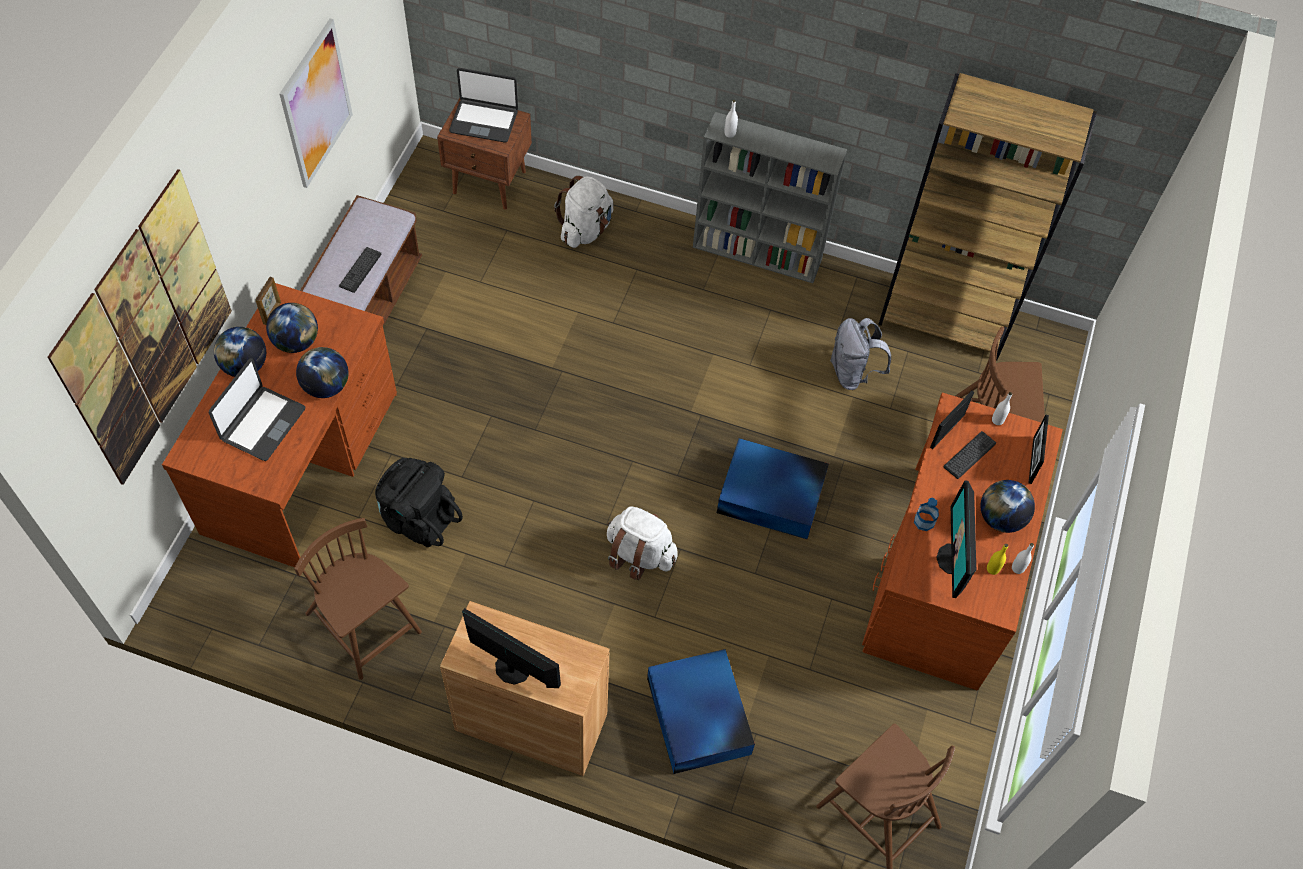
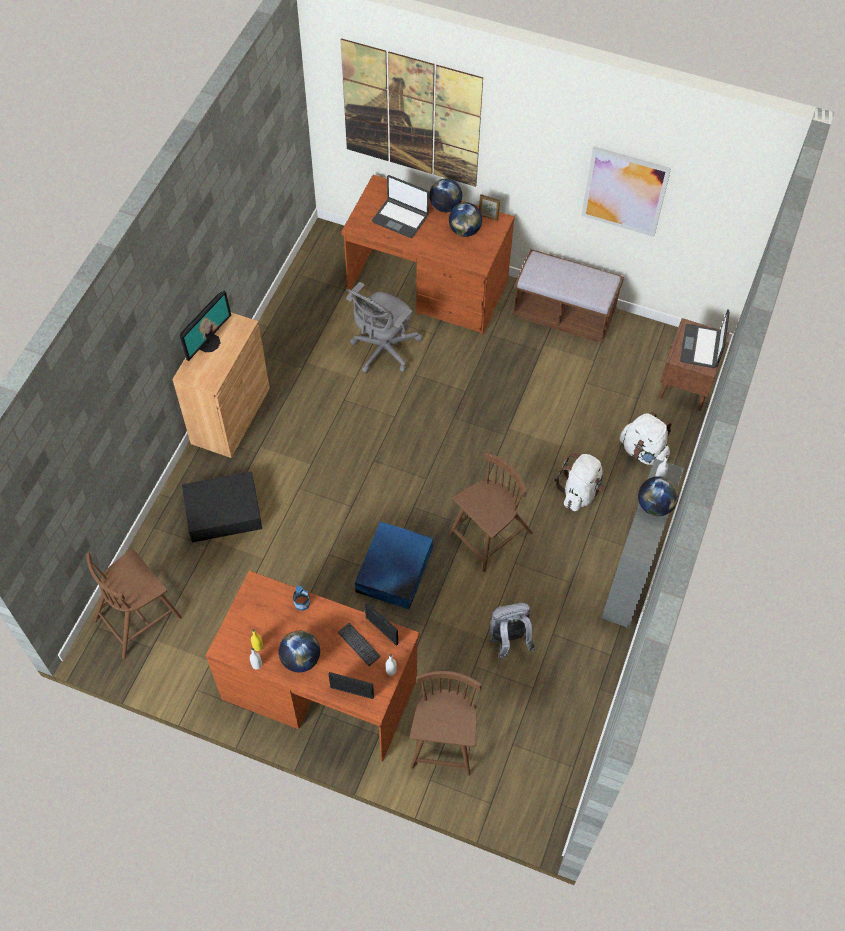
camera: 95 degrees right, 0 degrees up
(326, 386) = (429, 248): globe -> globe (654, 506)
(360, 270) = (551, 280): keyboard -> none
(364, 625) = (306, 326): brown chair -> brown chair (489, 535)
(418, 518) = (383, 351): black backpack -> grey office chair
(639, 554) = (348, 480): white backpack -> white backpack (579, 492)
(698, 717) = (222, 511): blue storage box -> black storage box
(945, 318) = (569, 724): brown bookcase -> none
(953, 559) = (268, 619): monitor -> none

